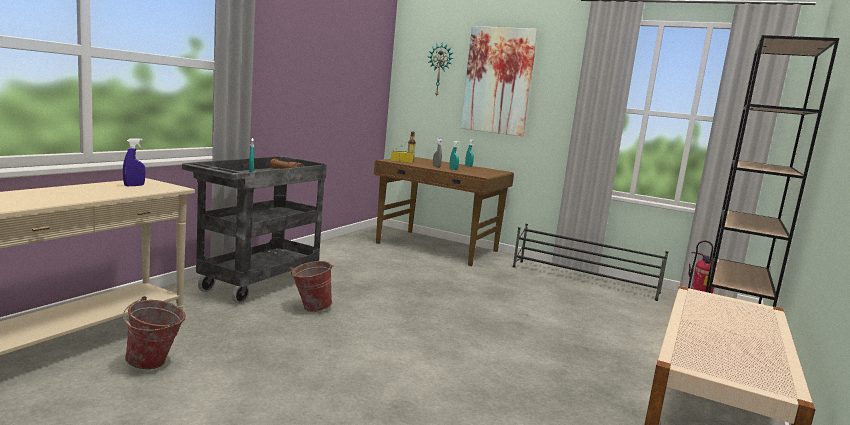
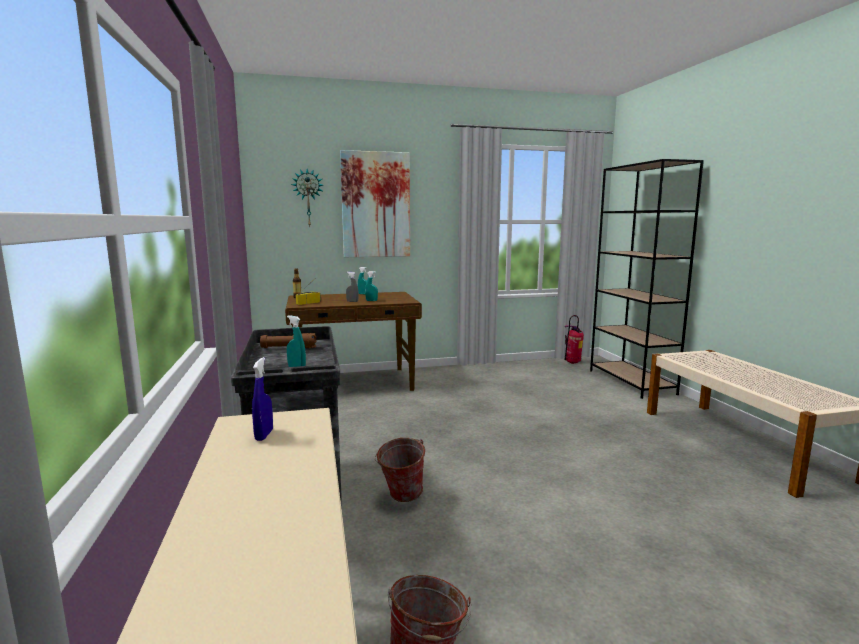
camera: 40 degrees left, 0 degrees up
(584, 280) = (495, 371): black shoe rack -> none

